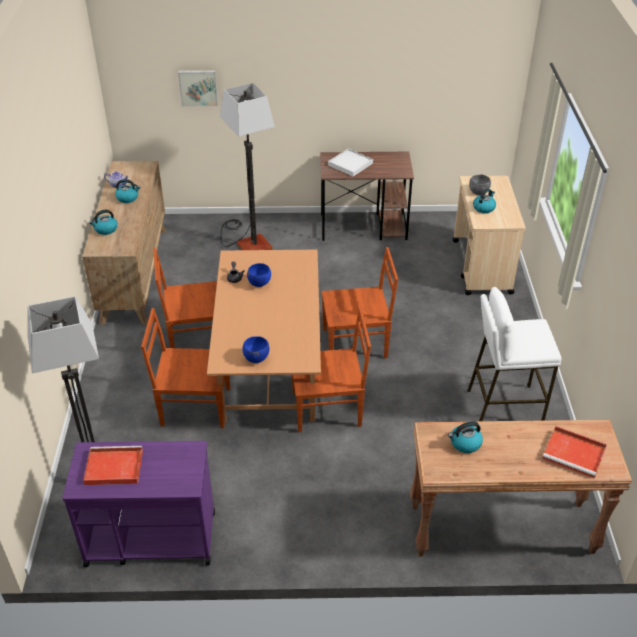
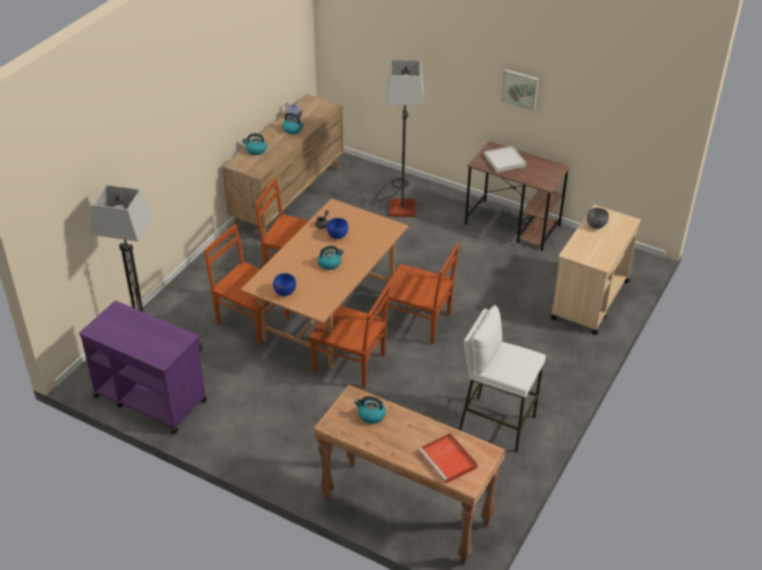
camera: 30 degrees right, 0 degrees up
(112, 468) = (124, 327): red tray -> none
(198, 87) = (391, 50): picture -> picture (520, 89)
(484, 208) = (586, 241): kettle -> kettle (330, 263)

